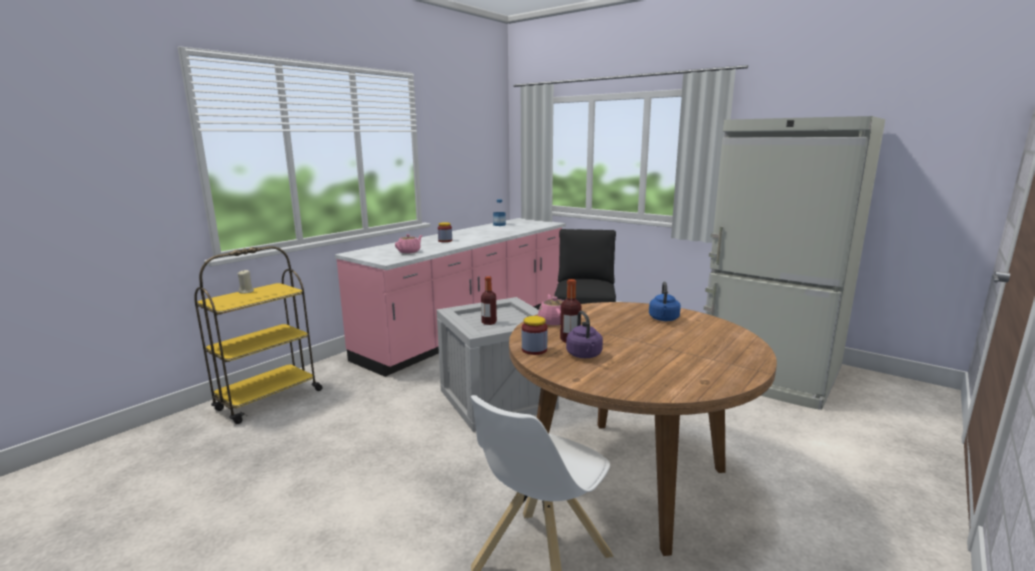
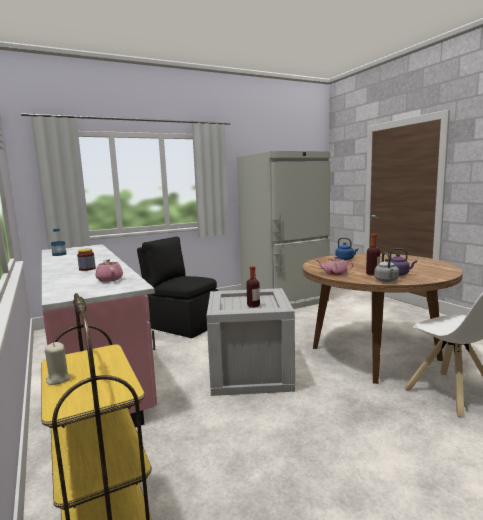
camera: 65 degrees left, 5 degrees down
(534, 350) = (386, 281): jar -> grey kettle

